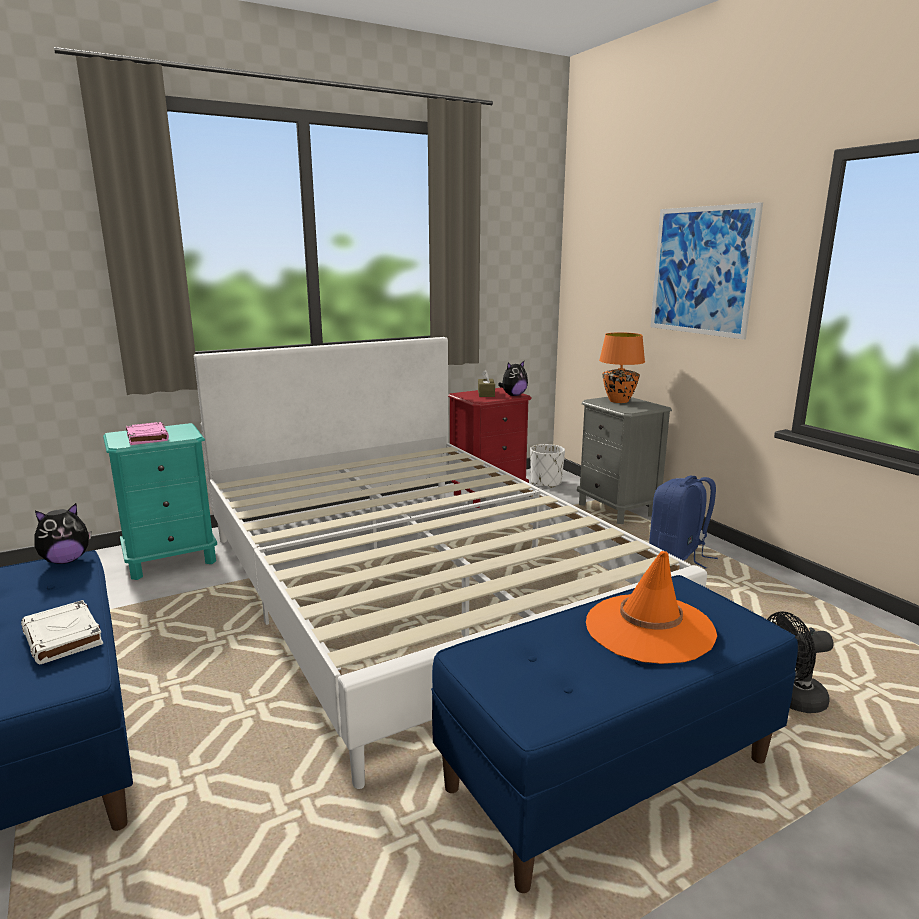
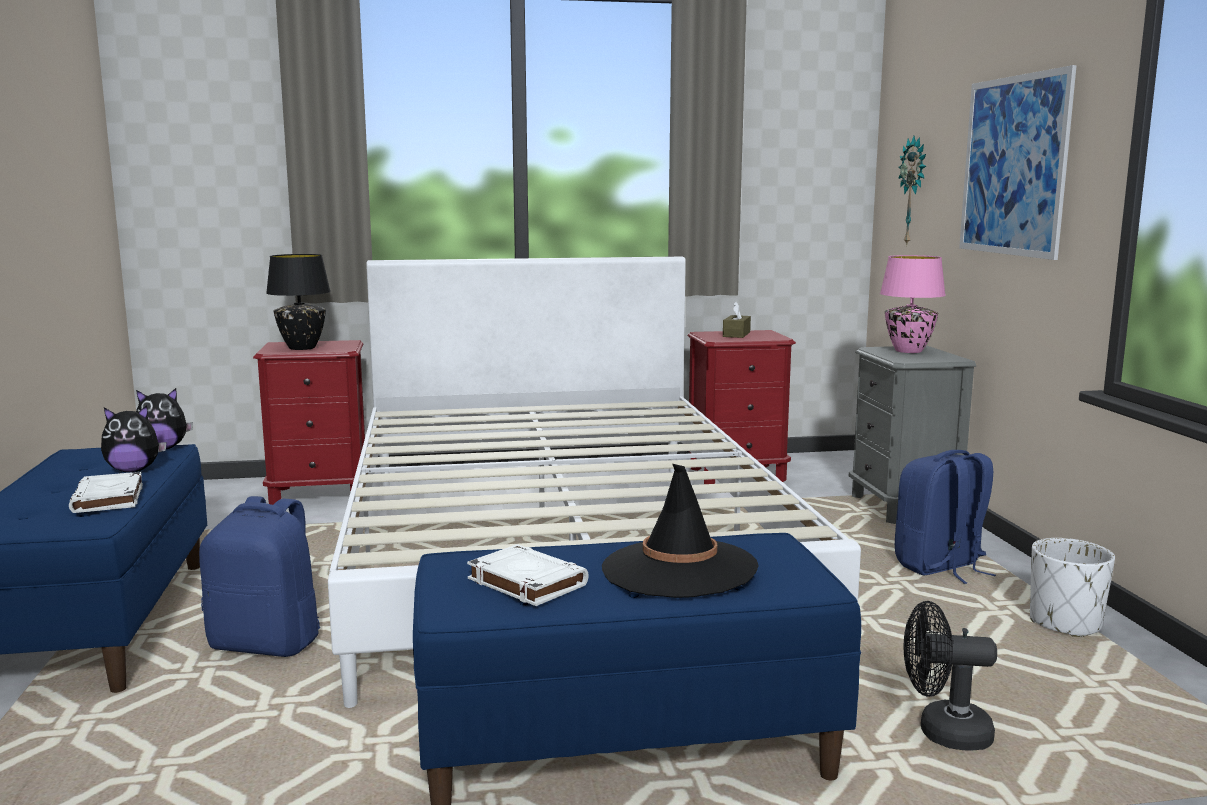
camera: 20 degrees right, 5 degrees down
(147, 437) = (301, 348): pink book -> black table lamp
(171, 560) = (320, 495): turquoise nightstand -> red nightstand
(234, 733) = (268, 644): none -> blue backpack
(513, 395) = (770, 338): plush toy -> plush toy (133, 470)
(546, 482) = (829, 468): white planter -> white planter (1065, 623)
(553, 668) = (525, 582): none -> white book
(602, 283) = (914, 191): none -> wall clock
(618, 401) = (907, 351): orange table lamp -> pink table lamp
(649, 628) = (679, 569): orange hat -> black hat

